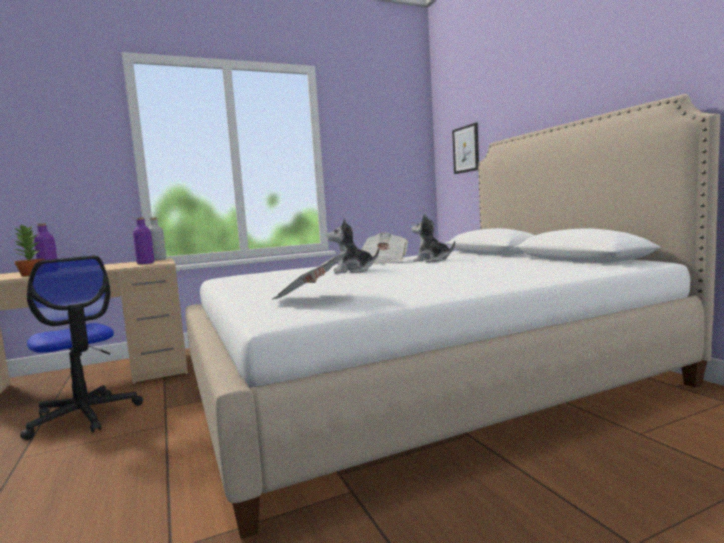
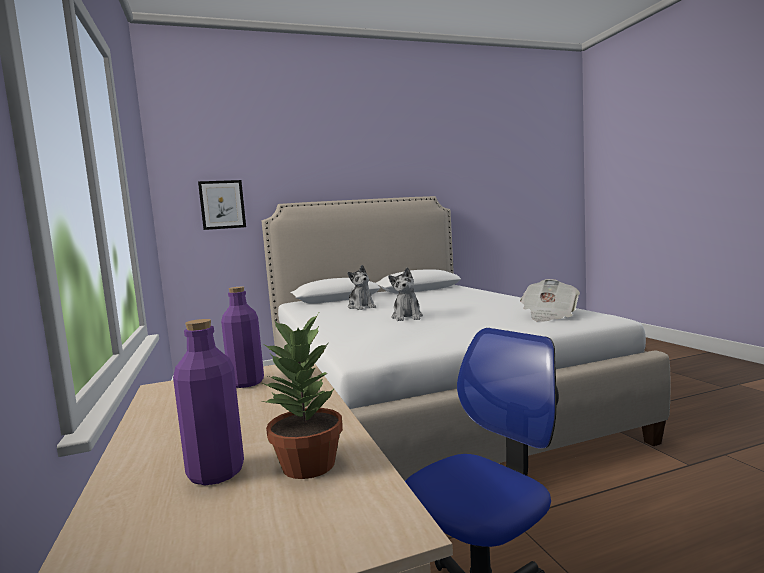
camera: 85 degrees left, 0 degrees up
(158, 259) = (163, 389): grey bottle -> none
(385, 261) = (343, 315): newspaper -> none
(432, 260) = (361, 307): plush toy -> plush toy turned 60 degrees counterclockwise

